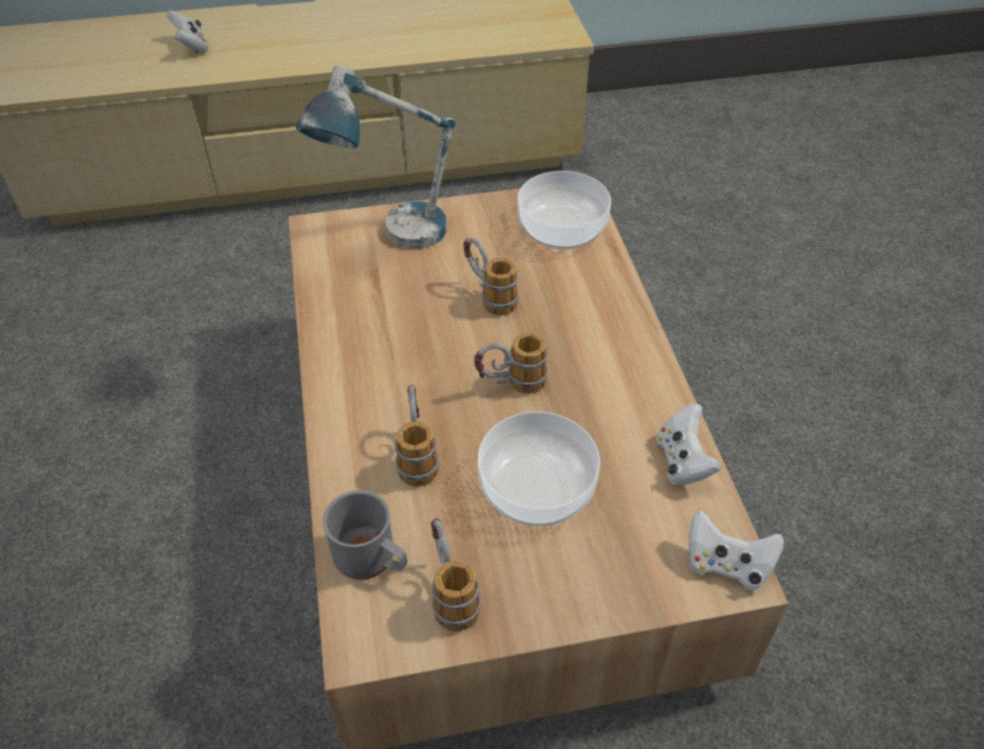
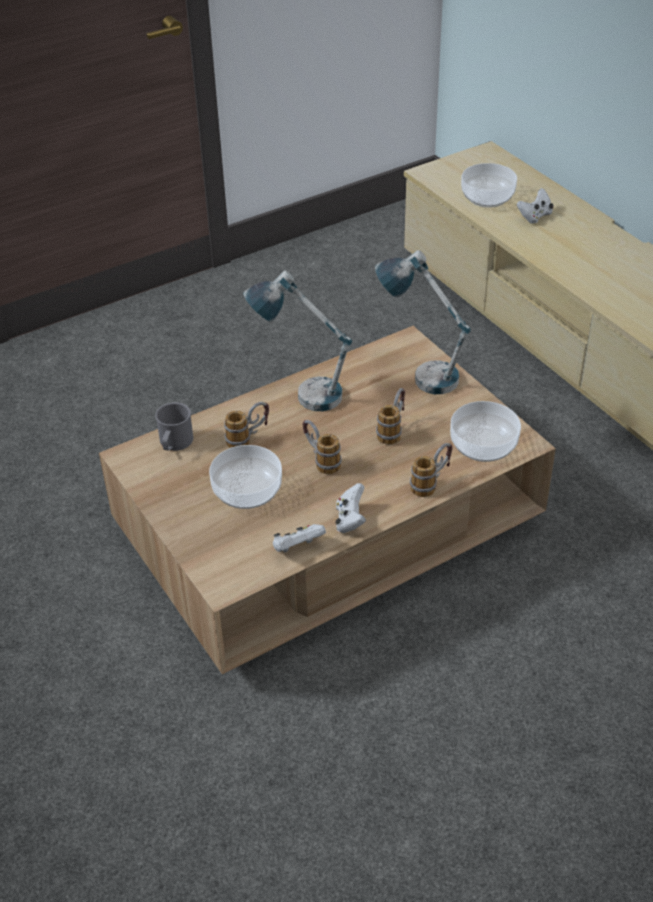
camera: 70 degrees right, 5 degrees down
(112, 65) = (487, 197): none -> bowl
(351, 365) = (301, 393): none -> table lamp
(450, 592) = (166, 477): mug -> mug (431, 483)
(726, 565) = (228, 581): white game controller -> white game controller (350, 520)

